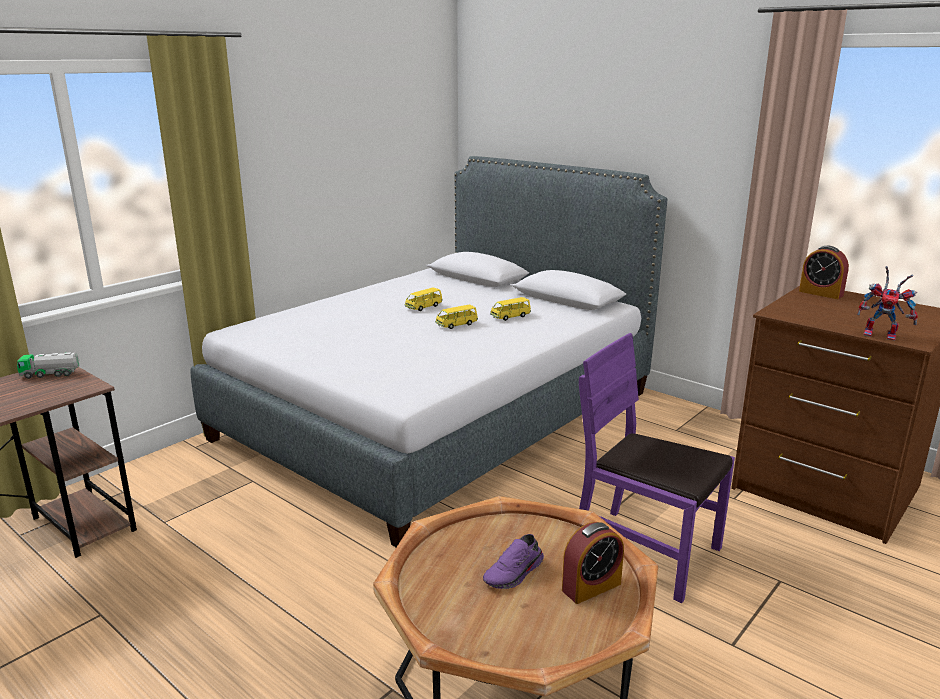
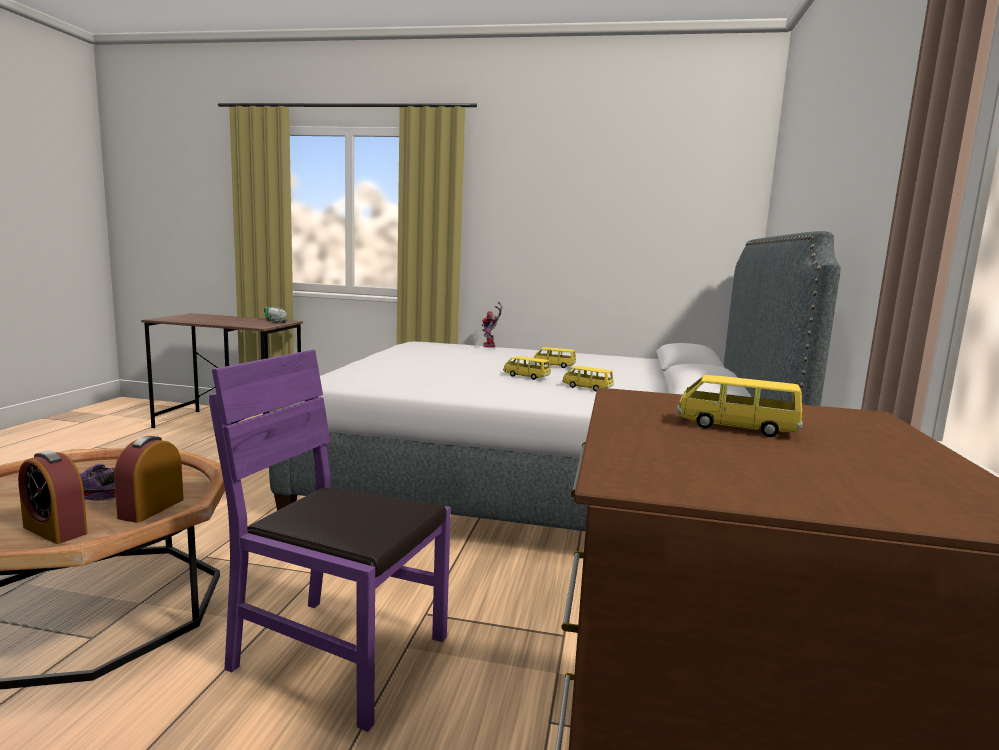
camera: 60 degrees right, 10 degrees down
(646, 552) = (340, 655): purple chair -> purple chair turned 75 degrees counterclockwise
(821, 293) = (842, 419): alarm clock -> alarm clock (151, 509)
(837, 311) = (736, 427): none -> yellow toy car
(882, 335) = (629, 453): toy robot -> toy robot (490, 346)

